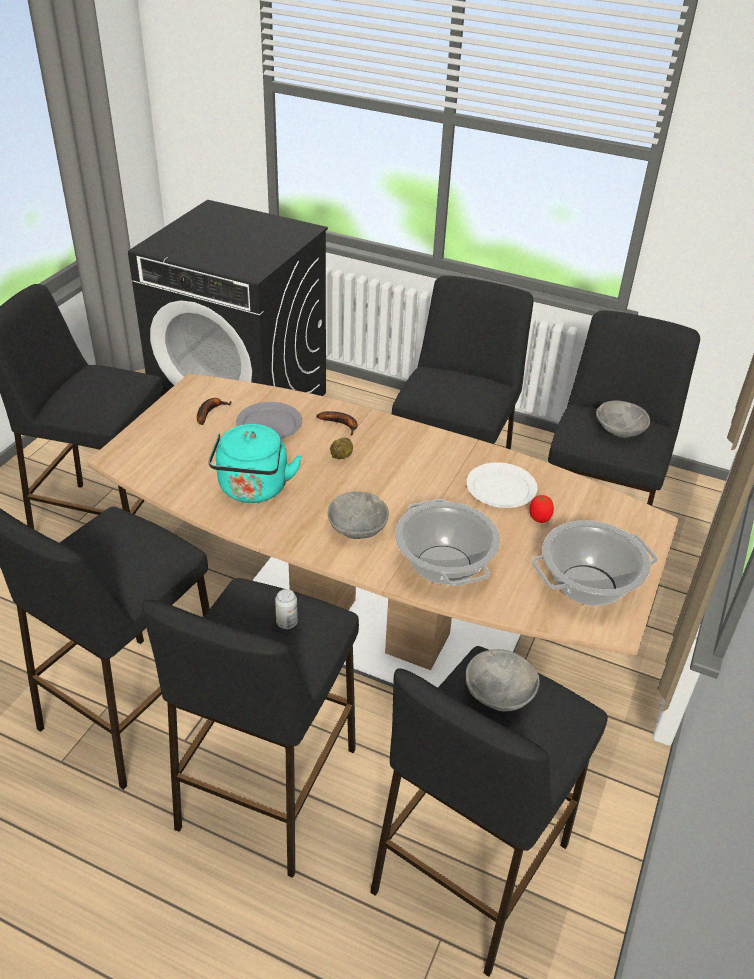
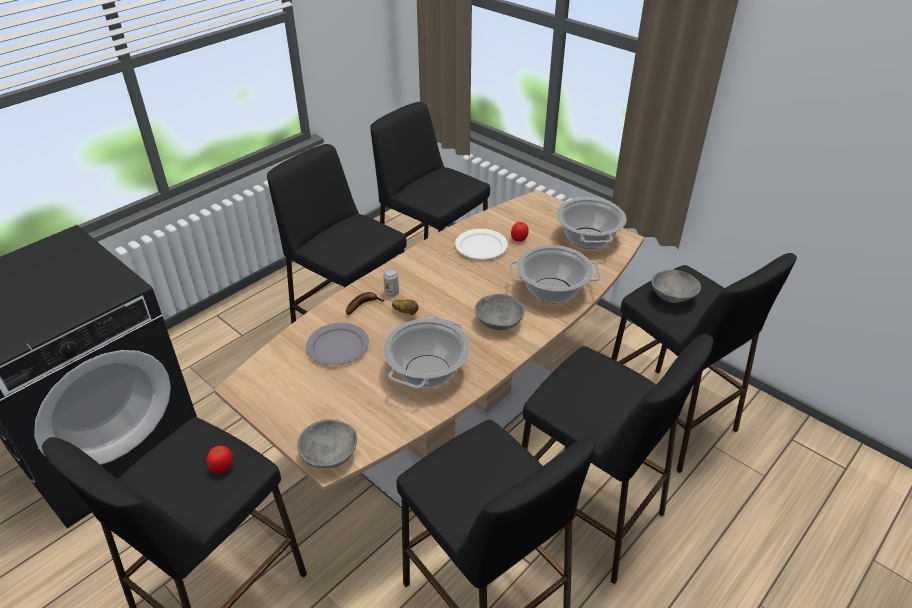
camera: 70 degrees left, 0 degrees up
(98, 403) = (222, 468): none -> tomato
(209, 412) = (295, 383): banana -> none
(253, 490) = (427, 371): turquoise kettle -> cooking pot
(287, 622) = (591, 378): can -> can (391, 293)
(618, 431) = (443, 184): grey bowl -> grey bowl (329, 456)

